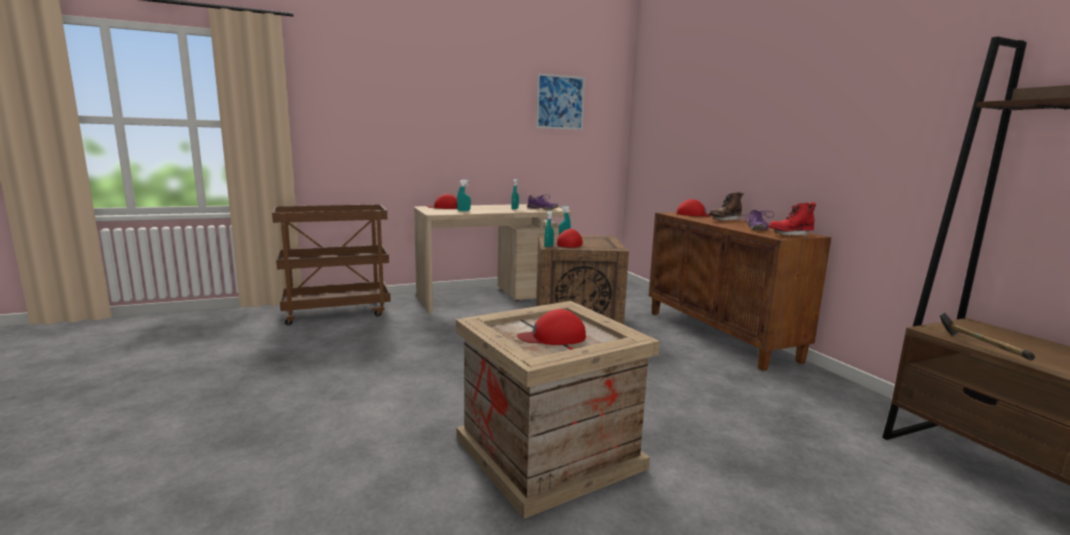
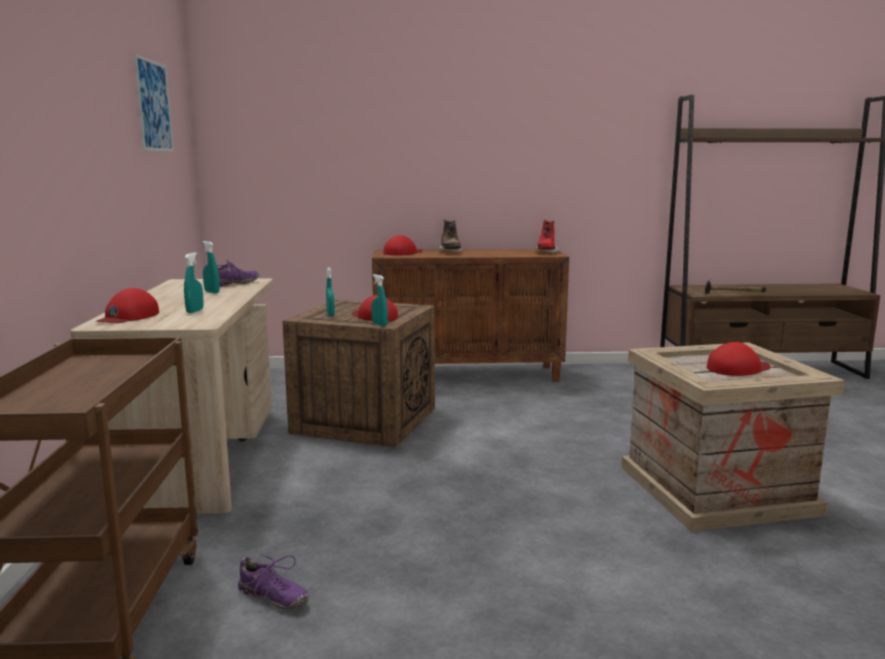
camera: 70 degrees left, 0 degrees up
(552, 337) = (738, 369): red cap -> red cap turned 120 degrees counterclockwise
(756, 229) = (508, 253): purple shoe -> purple shoe (272, 597)

